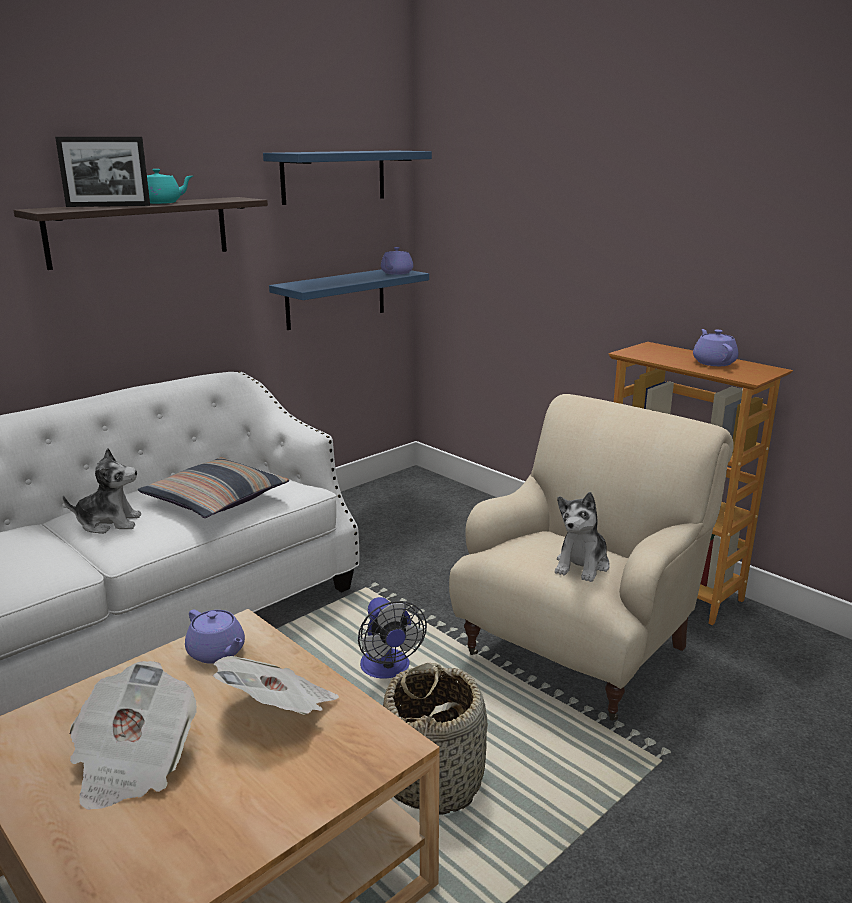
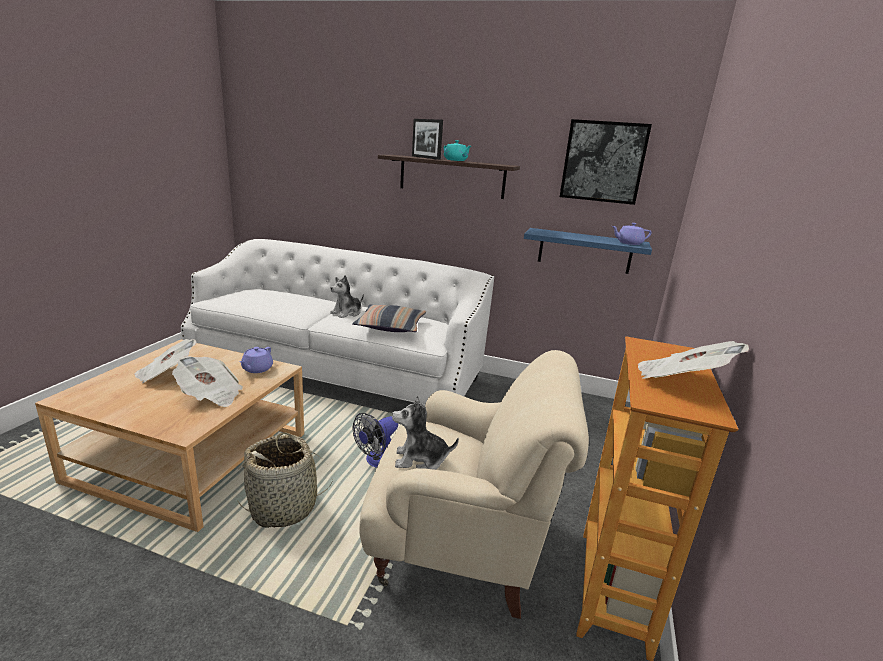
camera: 60 degrees right, 0 degrees up
(109, 523) = (347, 313): plush toy -> plush toy turned 75 degrees clockwise
(334, 176) = (603, 162): blue shelf -> picture
(713, 362) = (680, 381): purple teapot -> newspaper

